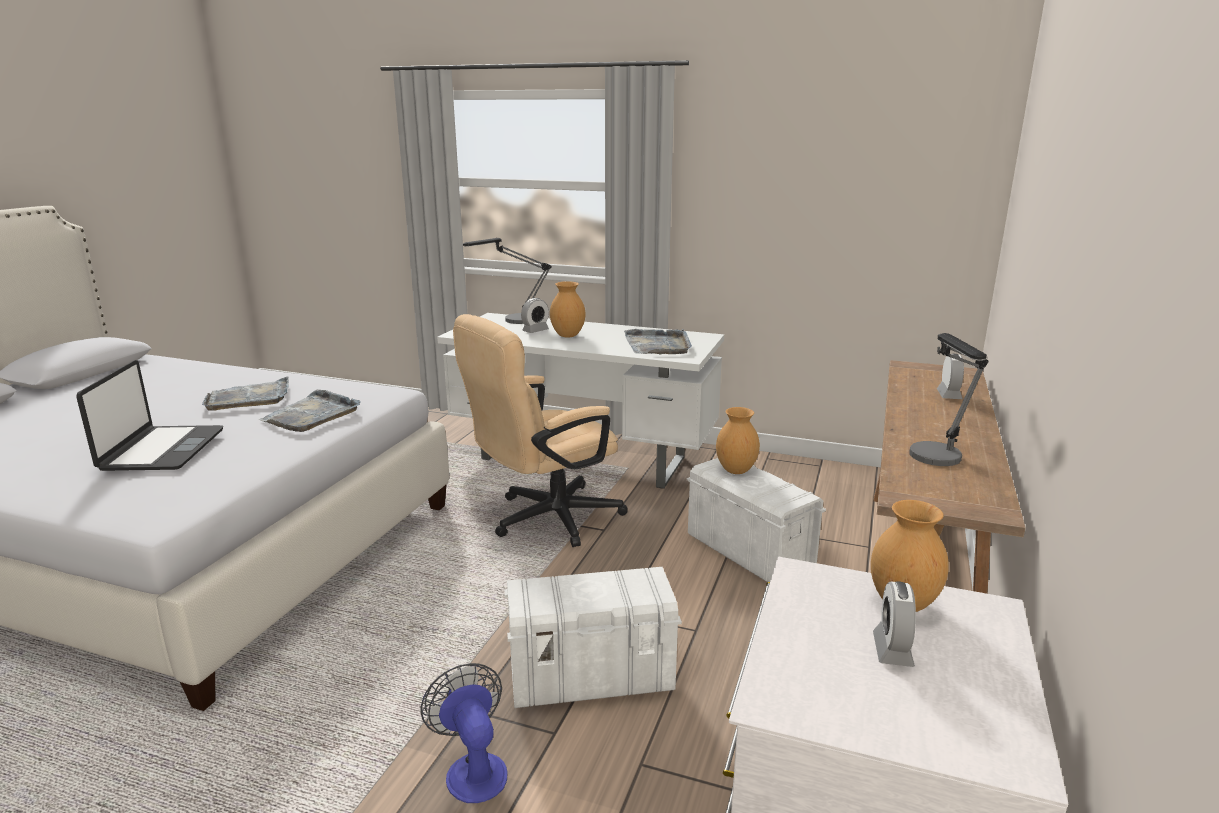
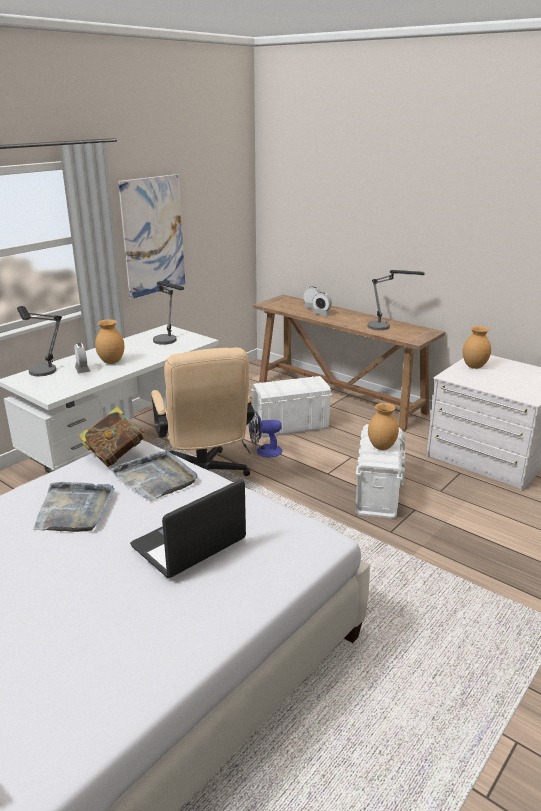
camera: 70 degrees left, 5 degrees up
(161, 450) = (189, 544): laptop -> laptop turned 60 degrees counterclockwise
(363, 391) = (114, 455): none -> book
(473, 768) = (433, 536): fan -> fan (264, 451)
(658, 345) = (168, 342): grey tray -> table lamp
(735, 470) = (275, 386): brown vase -> brown vase (381, 447)
(752, 208) = (153, 236): none -> picture
(892, 650) = (501, 375): alarm clock -> alarm clock (321, 313)

